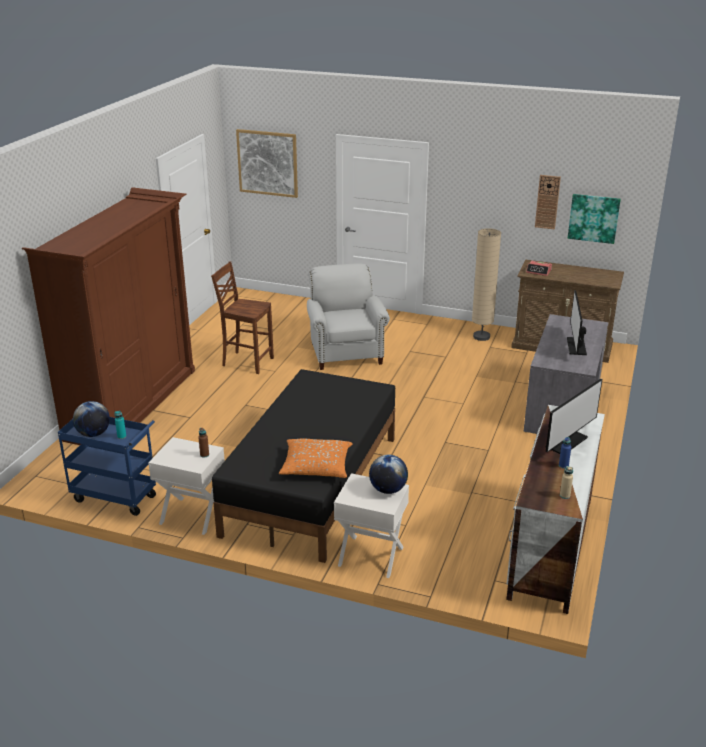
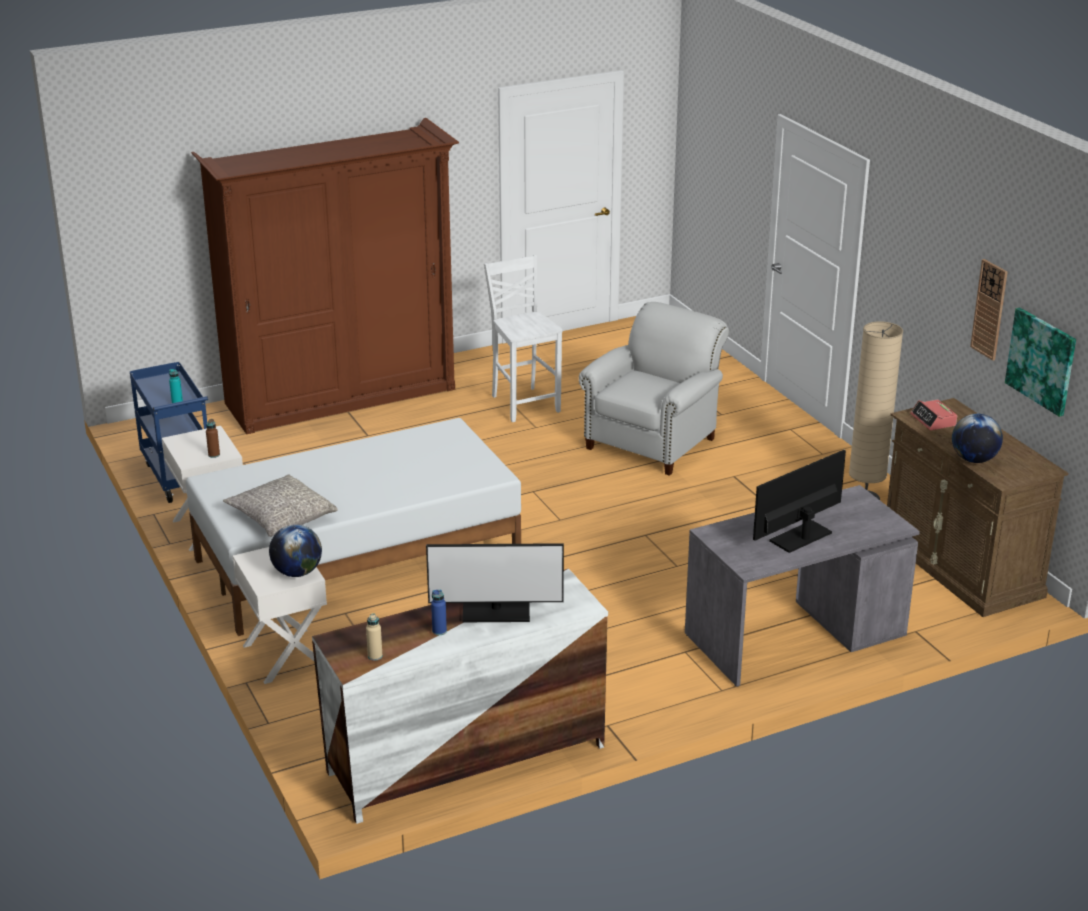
camera: 45 degrees right, 0 degrees up
(93, 434) = (162, 389): globe -> globe (974, 460)
(246, 362) = (524, 403): brown chair -> white chair
(267, 163) = (713, 135): picture -> none
(311, 485) = (356, 560): black bed -> white bed
(316, 467) = (281, 517): orange pillow -> grey pillow

